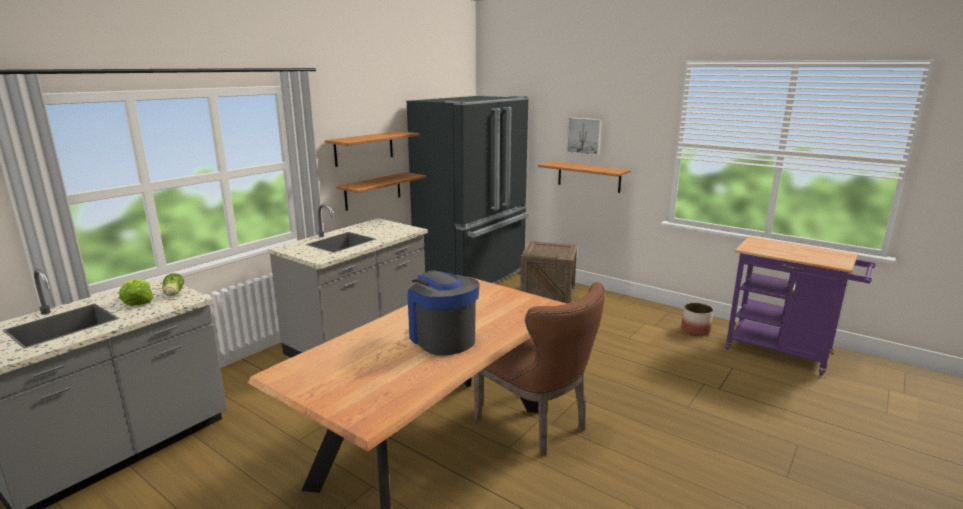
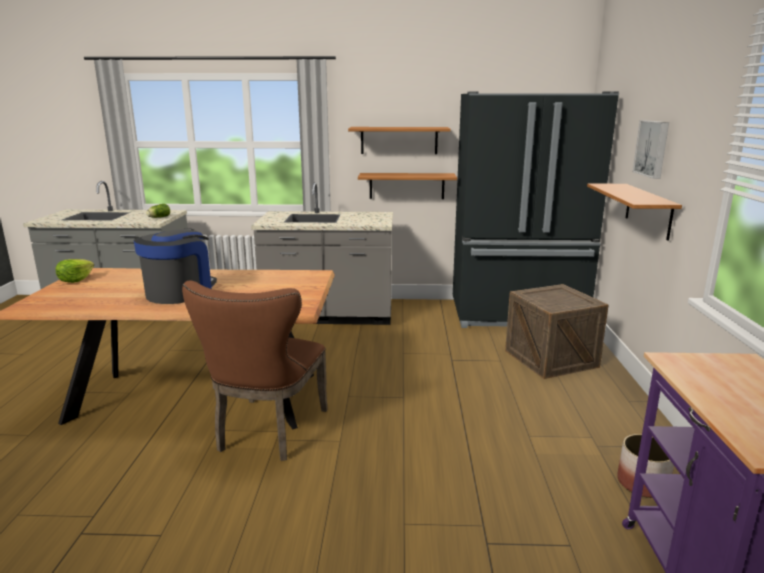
camera: 55 degrees right, 0 degrees up
(138, 302) = (138, 216): lettuce -> lettuce (75, 280)

